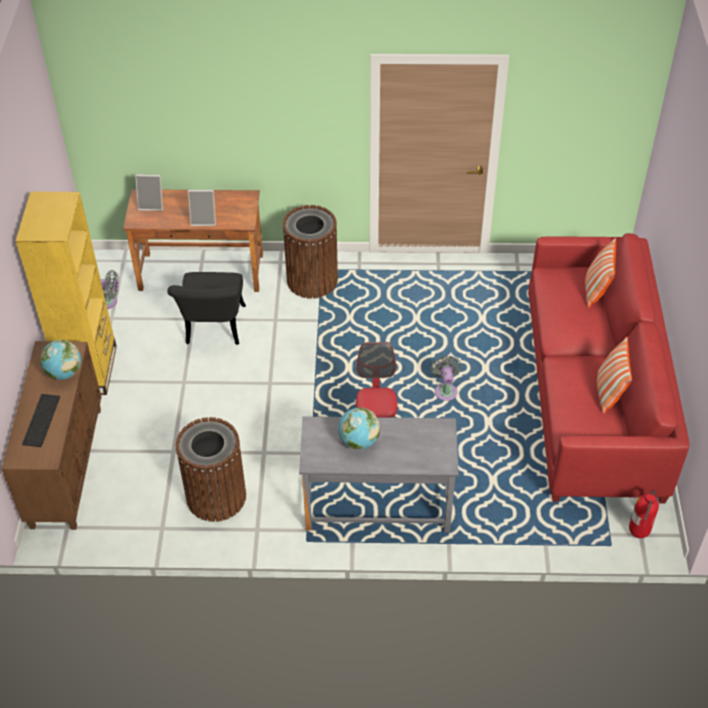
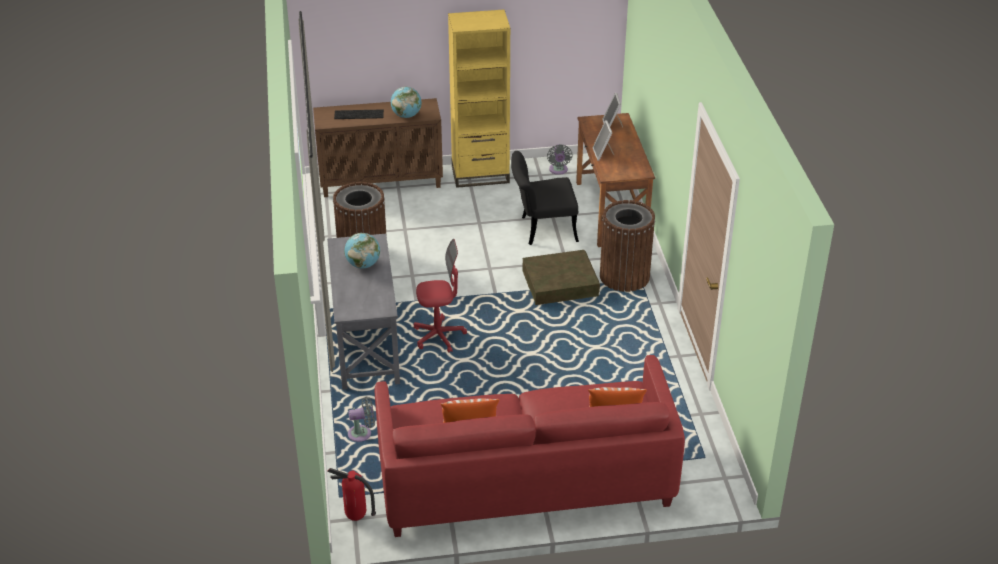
camera: 80 degrees right, 10 degrees down
(310, 330) = (560, 283): none -> brown storage box
(445, 390) = (507, 374): grey fan -> grey fan (362, 433)

